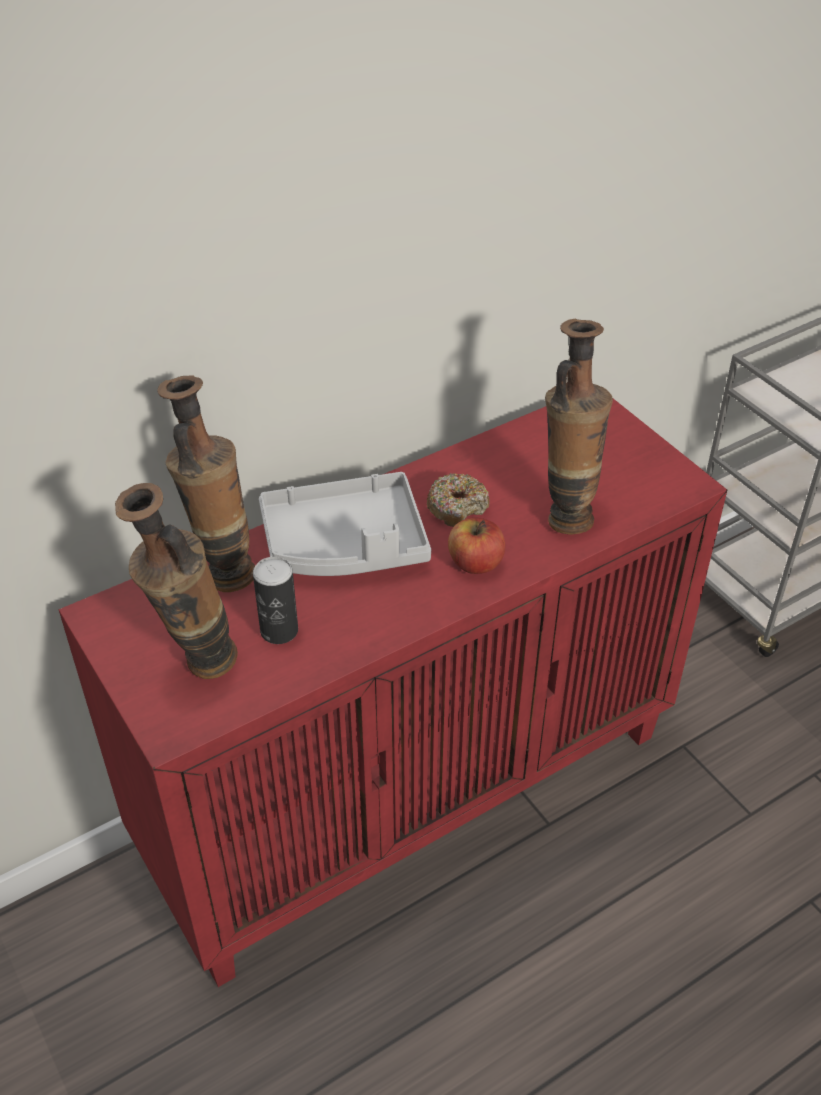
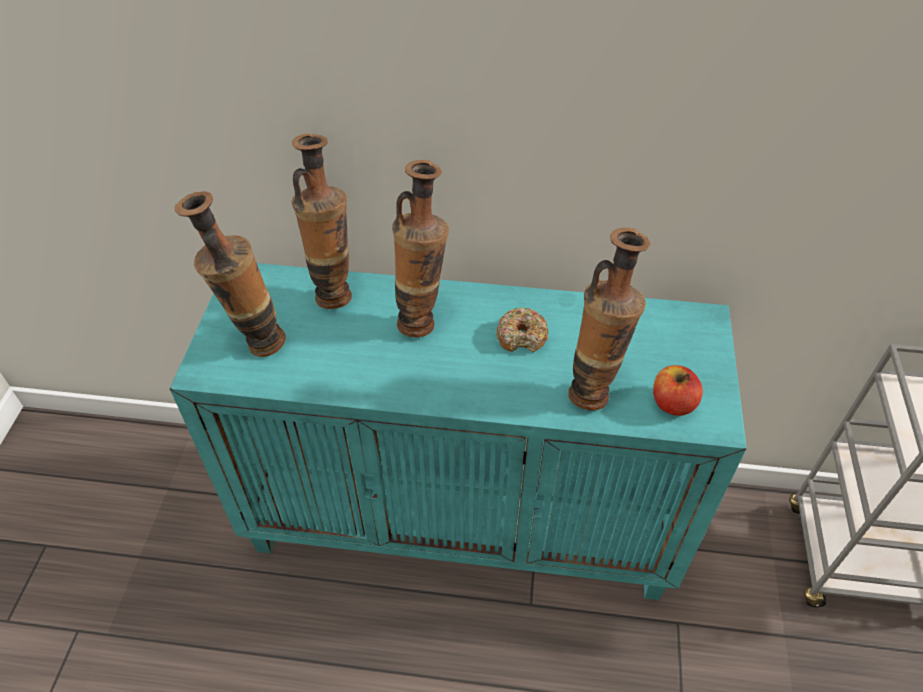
camera: 40 degrees right, 5 degrees up
(279, 630) = (323, 350): can -> none
(345, 545) = (422, 318): grey tray -> vase
(411, 792) = (464, 518): red cabinet -> turquoise cabinet
(475, 563) = (490, 384): apple -> apple (672, 403)

